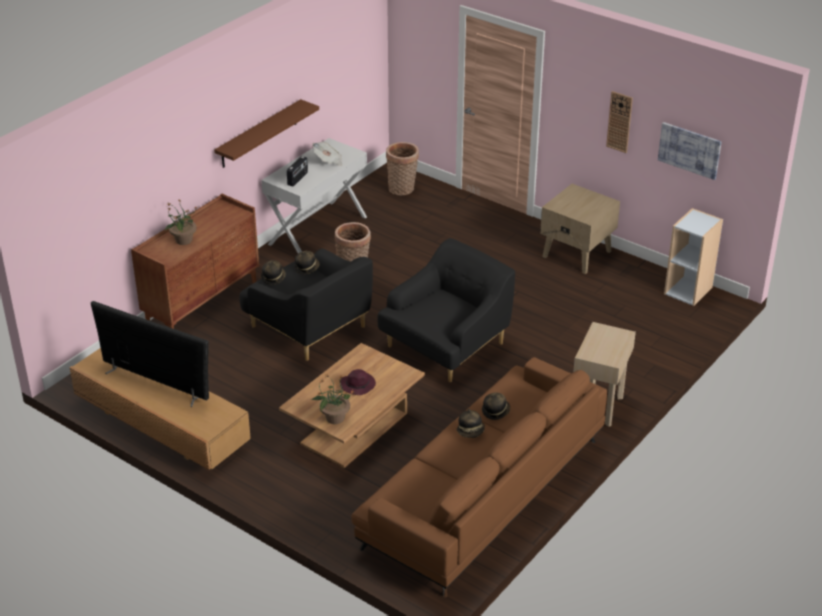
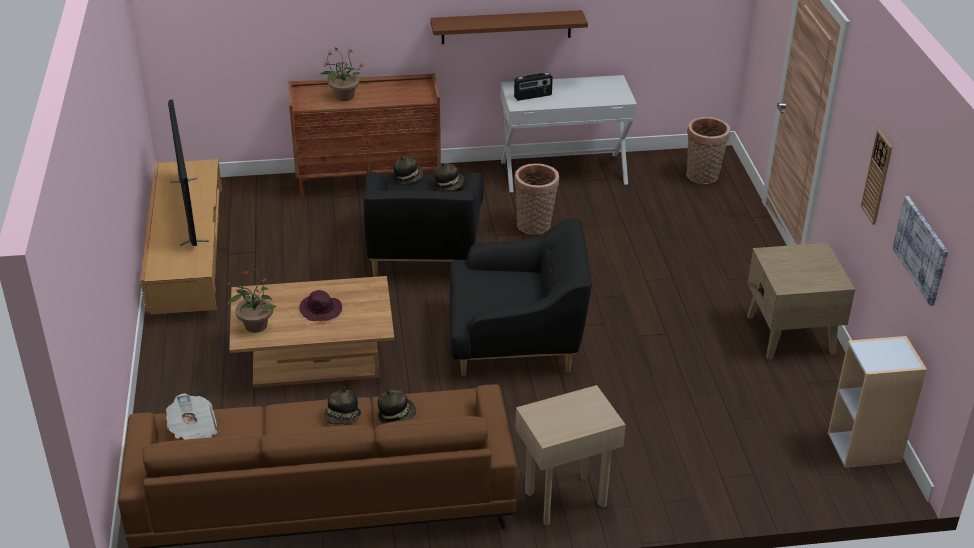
camera: 45 degrees right, 0 degrees up
(328, 161) = (587, 94): newspaper -> newspaper (193, 431)

